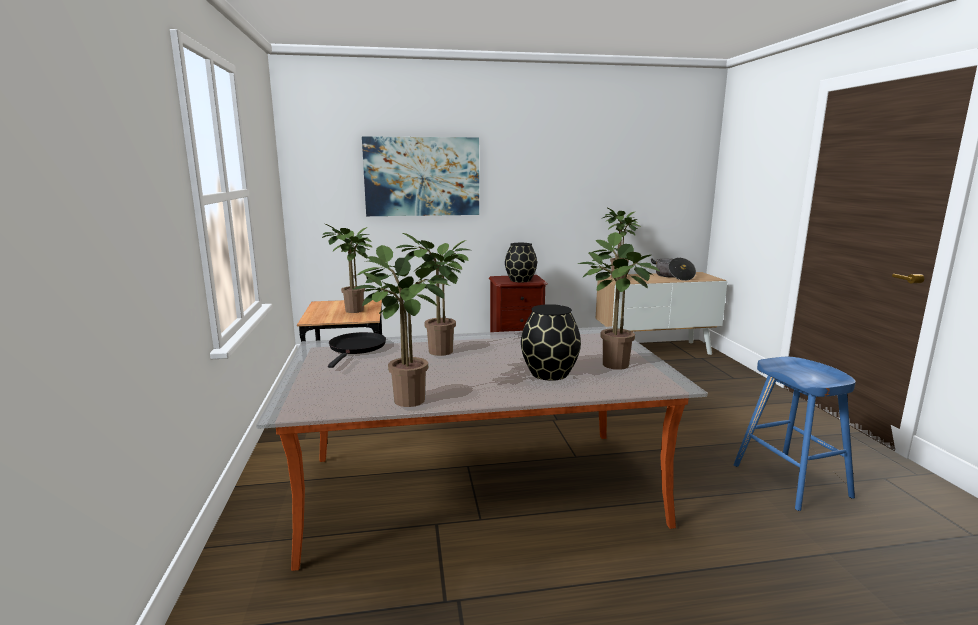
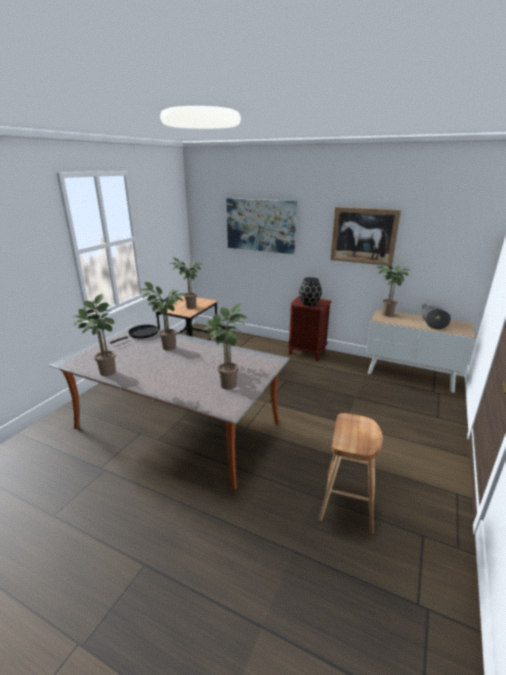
camera: 35 degrees right, 10 degrees up
(550, 373) = (187, 378): black vase -> none
(572, 181) = (363, 236): none -> picture
(790, 480) = (348, 501): blue stool -> brown stool

